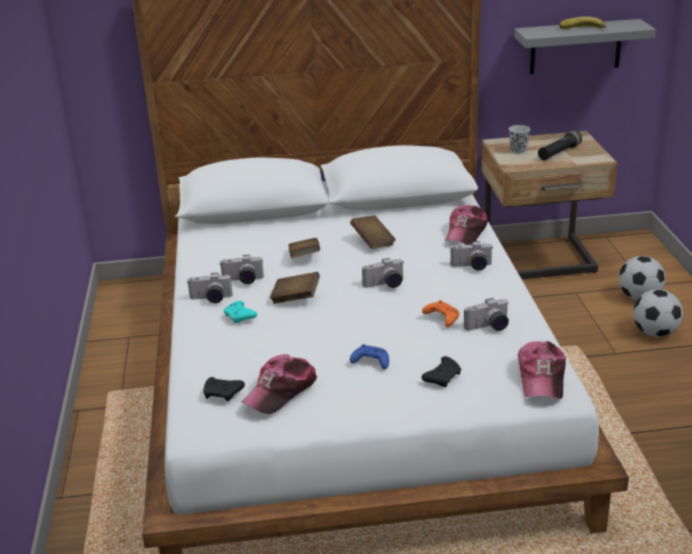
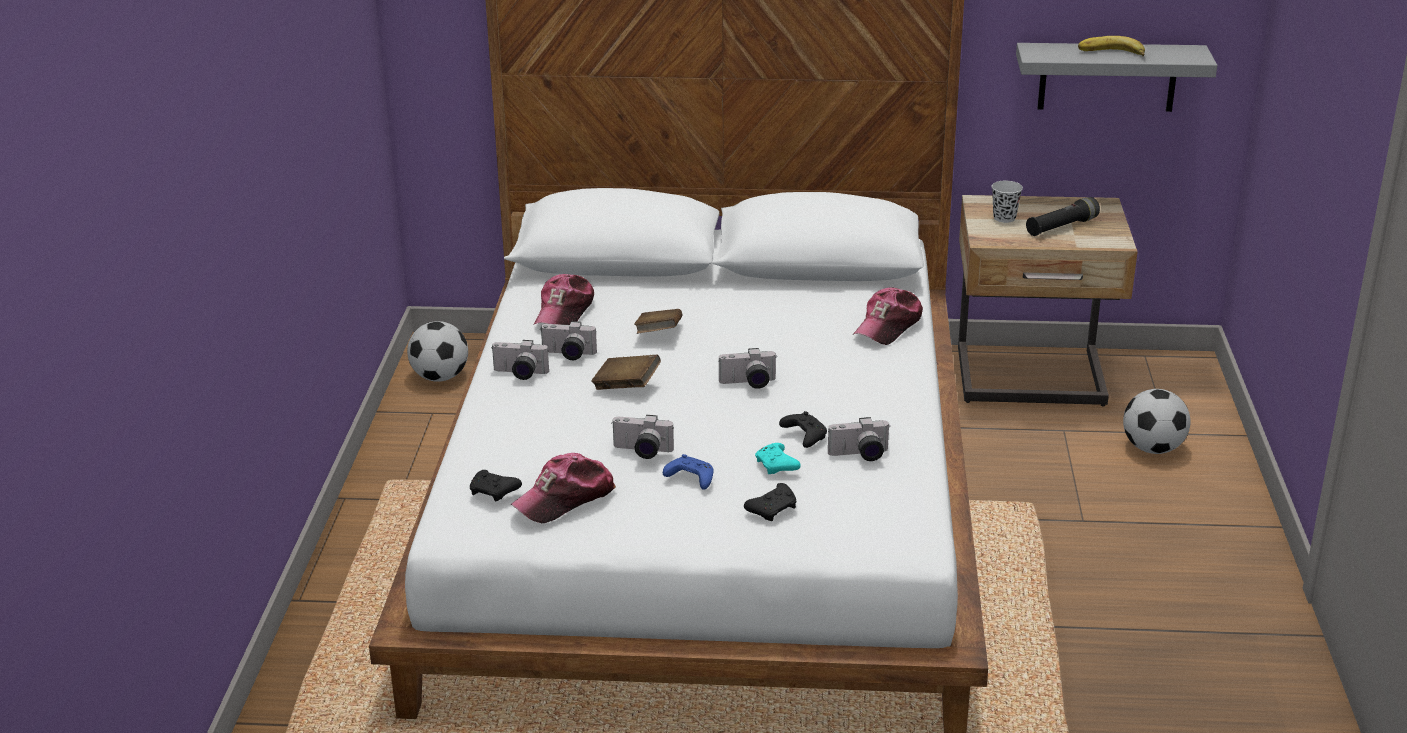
camera: 10 degrees right, 0 degrees up
(240, 317) = (548, 402): turquoise game controller -> turquoise game controller (777, 466)
(373, 242) = (757, 324): brown book -> none
(441, 318) = (803, 436): orange game controller -> black game controller
(471, 267) = (874, 373): camera -> camera (641, 452)
(542, 378) = (898, 526): cap -> cap (564, 312)
(655, 333) = (1151, 501): football -> football (440, 377)

